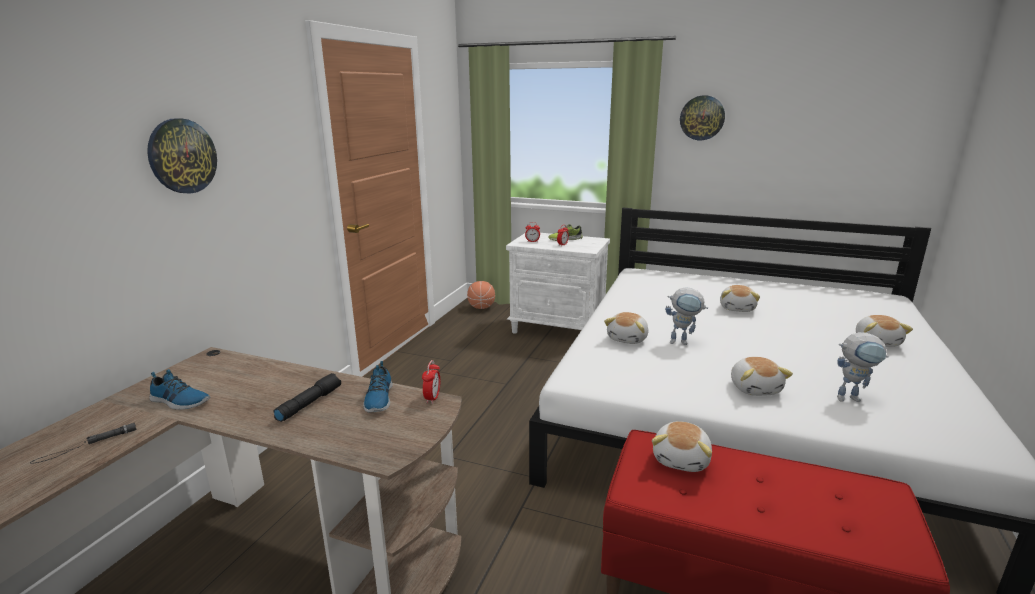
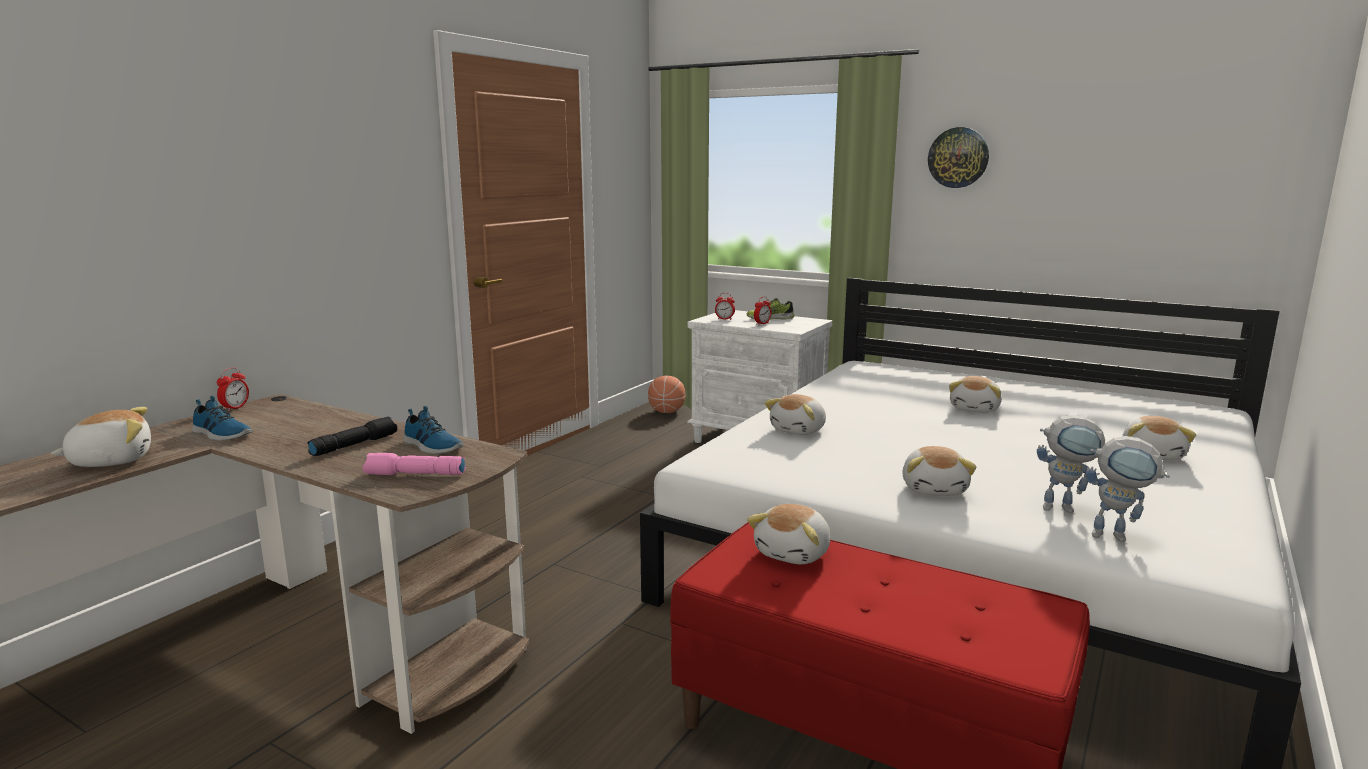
camera: 10 degrees right, 5 degrees down
(86, 445) = (111, 460): black flashlight -> plush toy
(182, 156) = (266, 172): wall clock -> none
(378, 399) = (431, 446): shoe -> shoe turned 60 degrees counterclockwise
(381, 435) = (414, 475): none -> pink flashlight
(432, 398) = (492, 450): alarm clock -> alarm clock (235, 408)
(683, 342) = (871, 438): toy robot -> toy robot (1117, 536)

